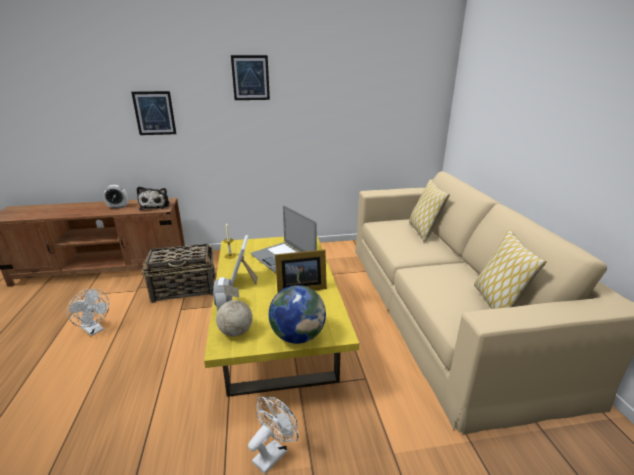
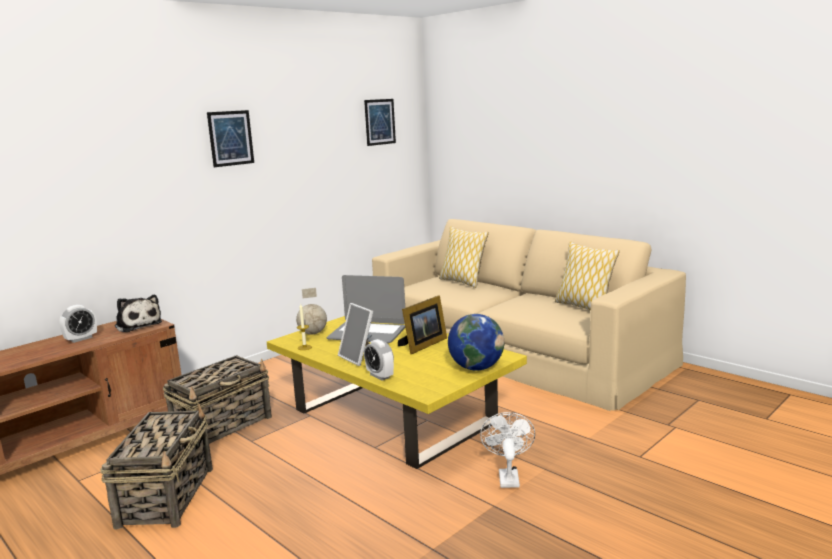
camera: 35 degrees left, 10 degrees down
(94, 330) = (167, 496): white fan -> basket
(154, 113) = (111, 195): picture -> picture (380, 122)
(235, 332) = (421, 383): globe -> globe (312, 333)

